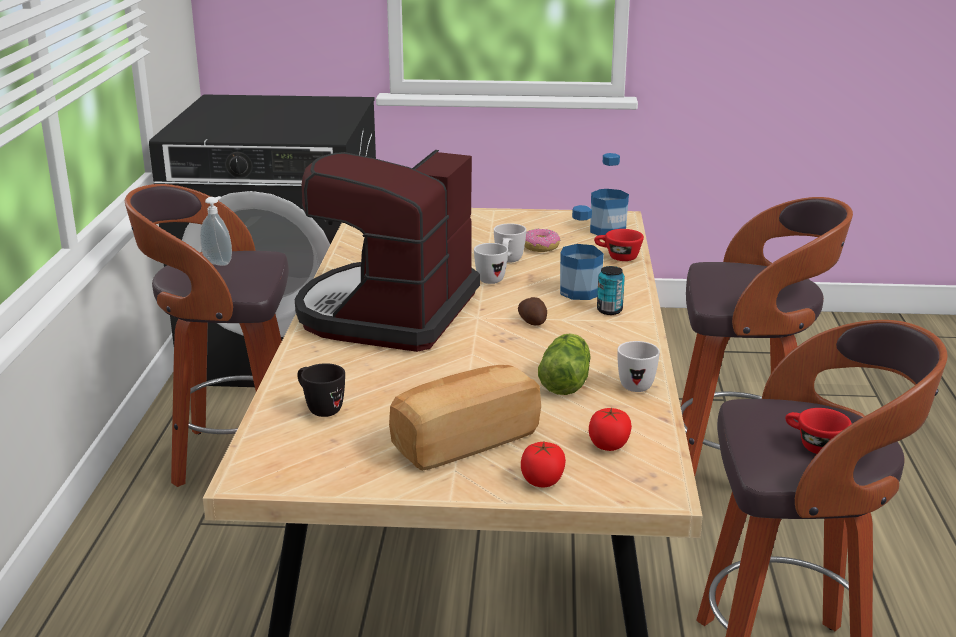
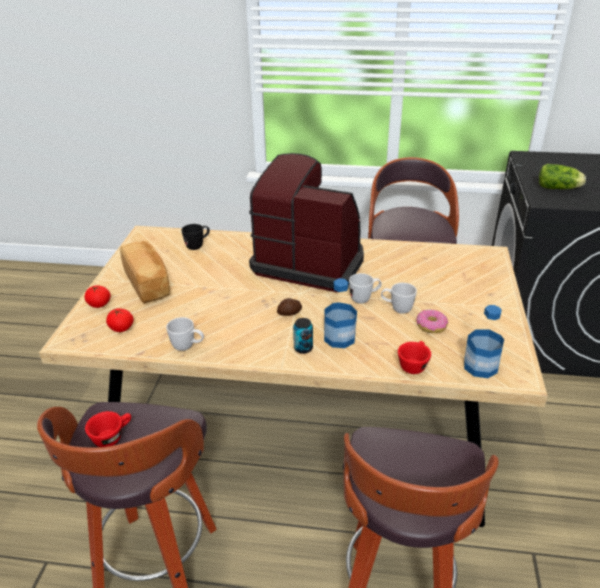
camera: 95 degrees right, 10 degrees up
(219, 262) = (419, 219): soap dispenser -> none
(566, 380) = (202, 320): lettuce -> lettuce (559, 188)

